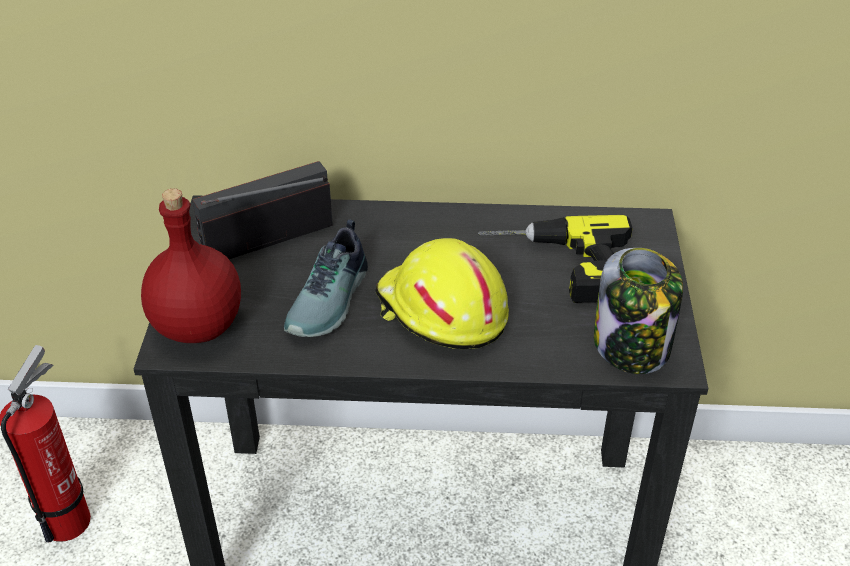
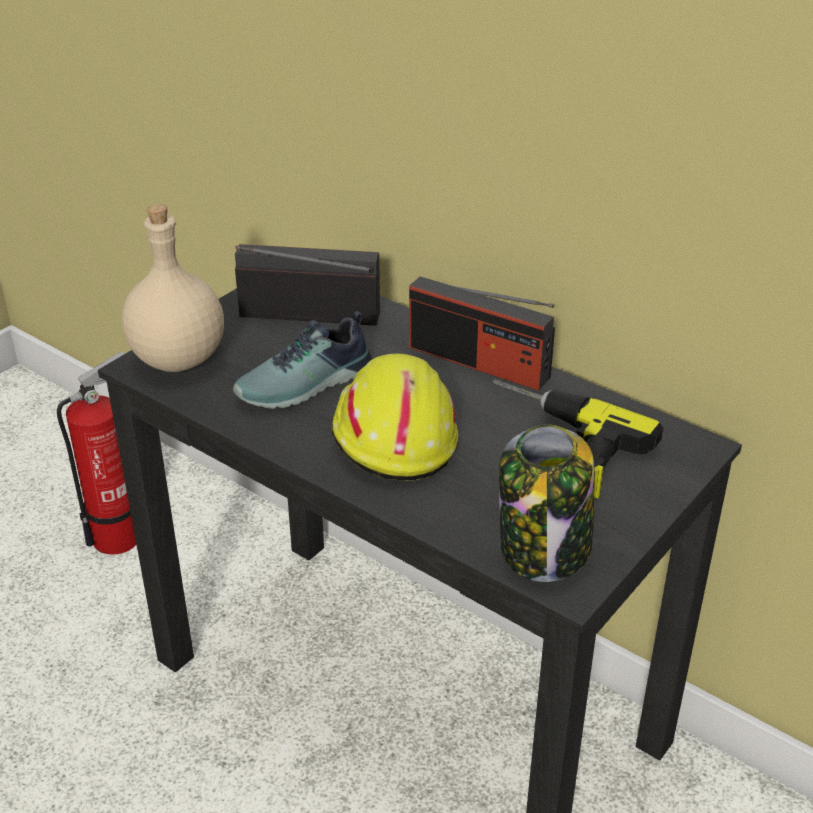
camera: 35 degrees right, 5 degrees down
(197, 327) = (176, 359): red bottle -> beige bottle
(441, 223) = (479, 362): none -> radio

